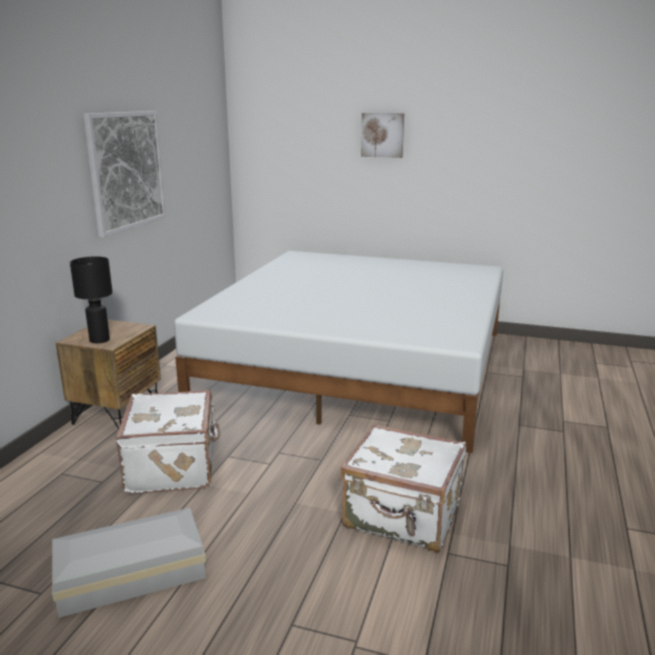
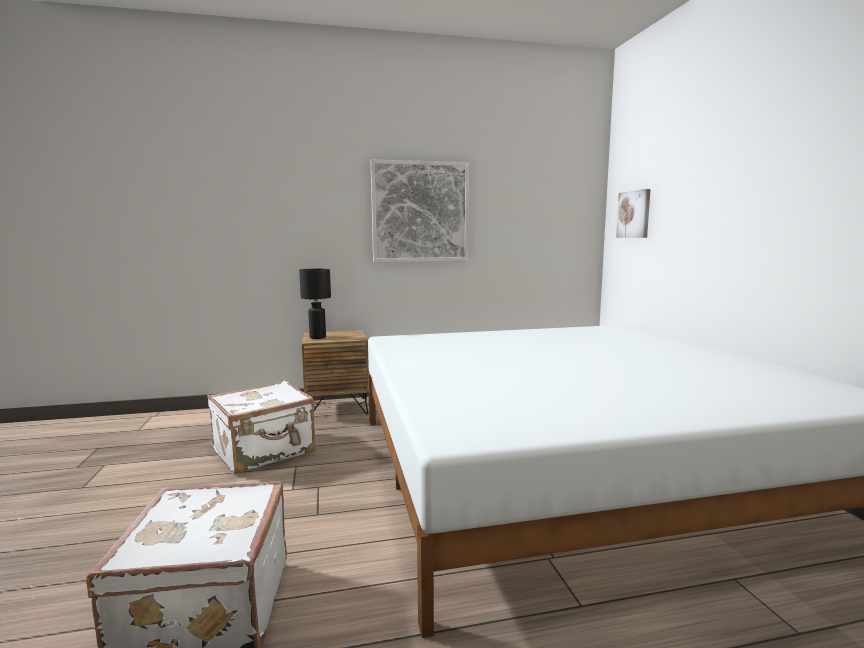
camera: 60 degrees right, 10 degrees down
(128, 573) = (96, 487): white storage box -> none
(382, 135) = (745, 170): picture -> picture (634, 214)

